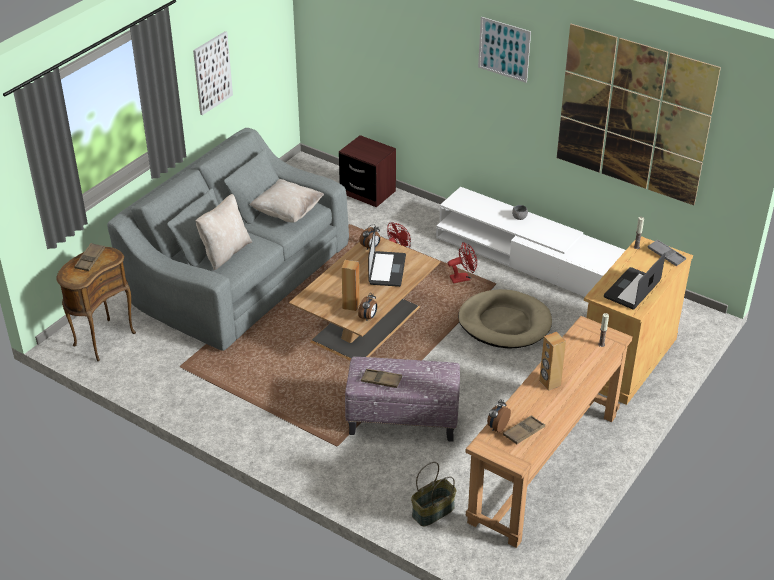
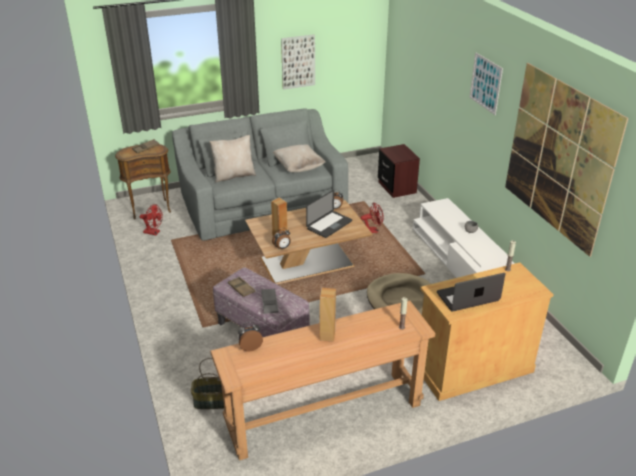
camera: 35 degrees right, 5 degrees down
(463, 278) = (405, 261): red fan -> red fan (154, 232)
(523, 432) = (264, 360): brown tray -> none
(666, 255) = (527, 285): grey tray -> grey tray (269, 303)

